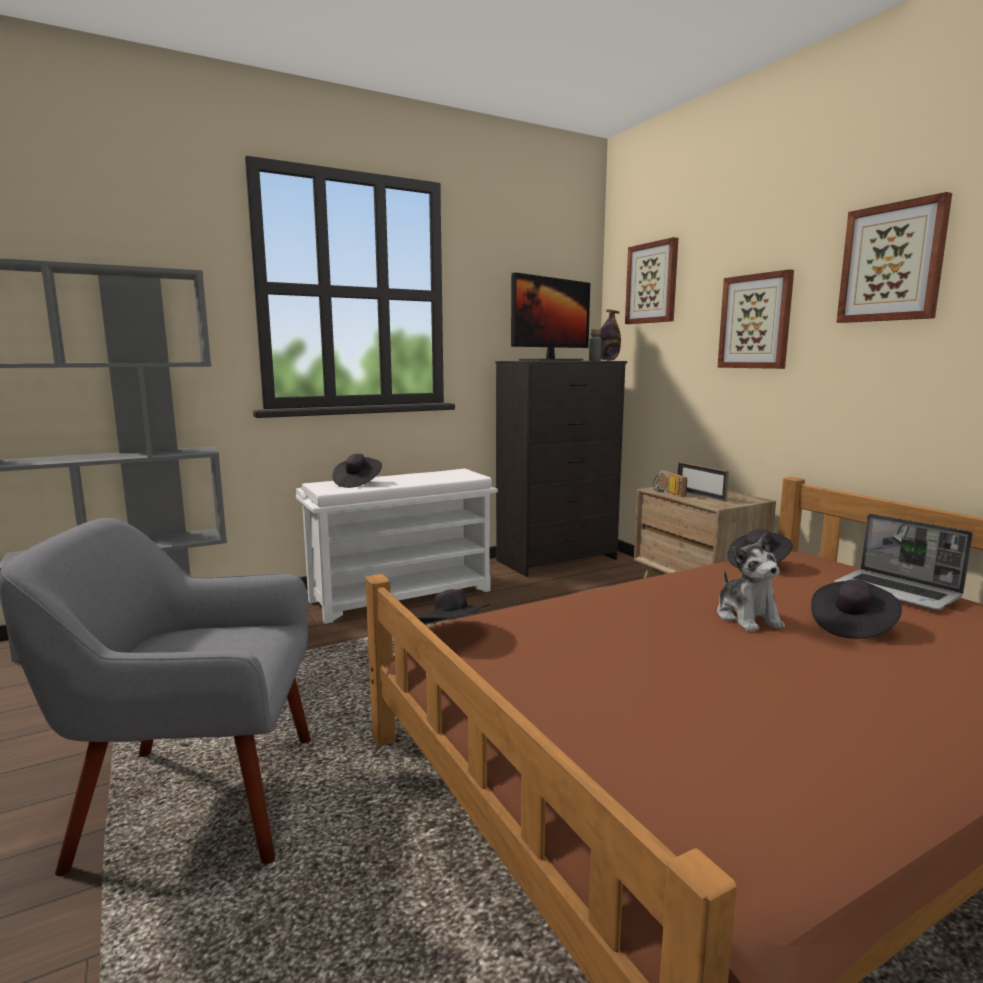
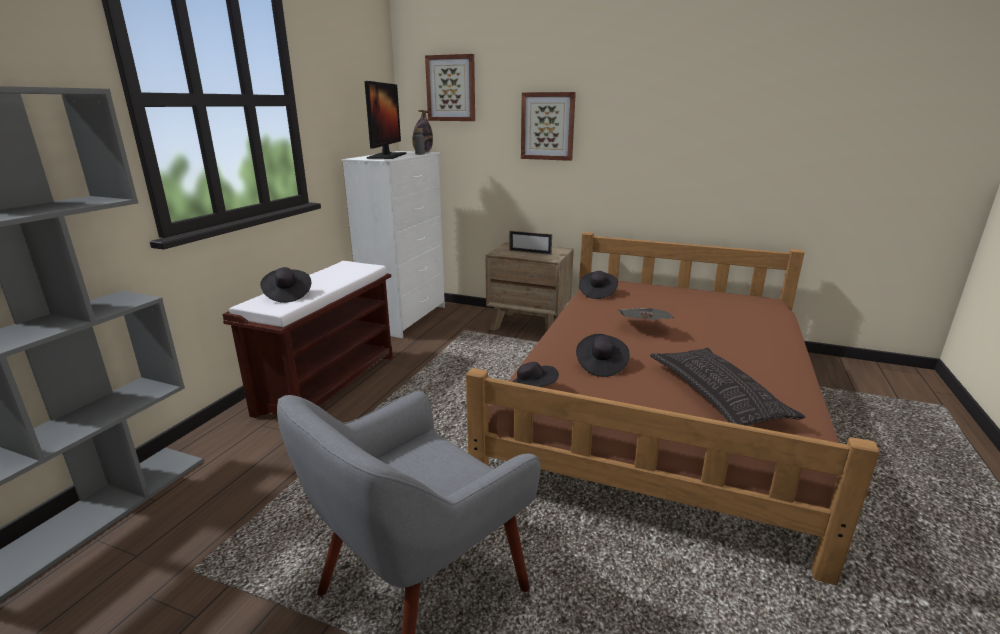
camera: 40 degrees left, 10 degrees up
(402, 595) = (329, 383): white bench -> brown bench
(558, 560) = (406, 318): black dresser -> white dresser
(666, 492) = (508, 254): radio -> none
(698, 728) = (717, 394): none -> pillow
(747, 618) = (644, 328): plush toy -> newspaper
(851, 626) = (685, 318): black hat -> black hat (600, 365)
(892, 263) = (642, 95): picture -> none
(898, 592) = (673, 293): laptop -> none

